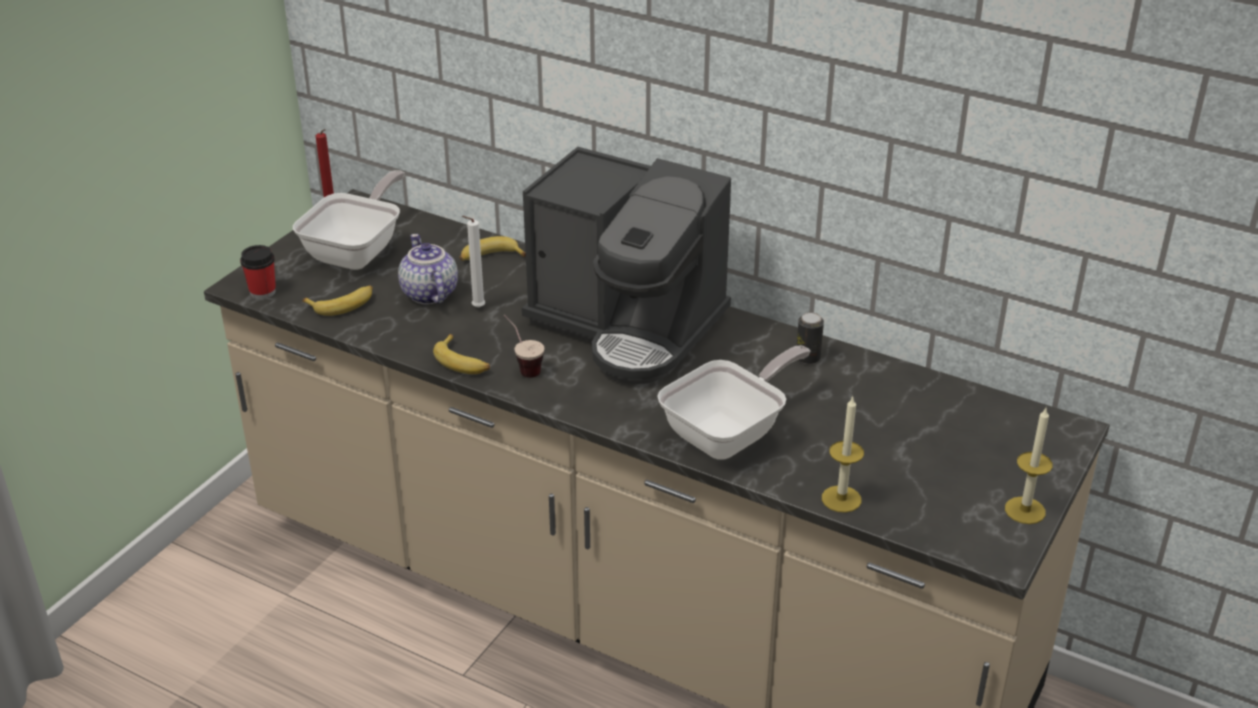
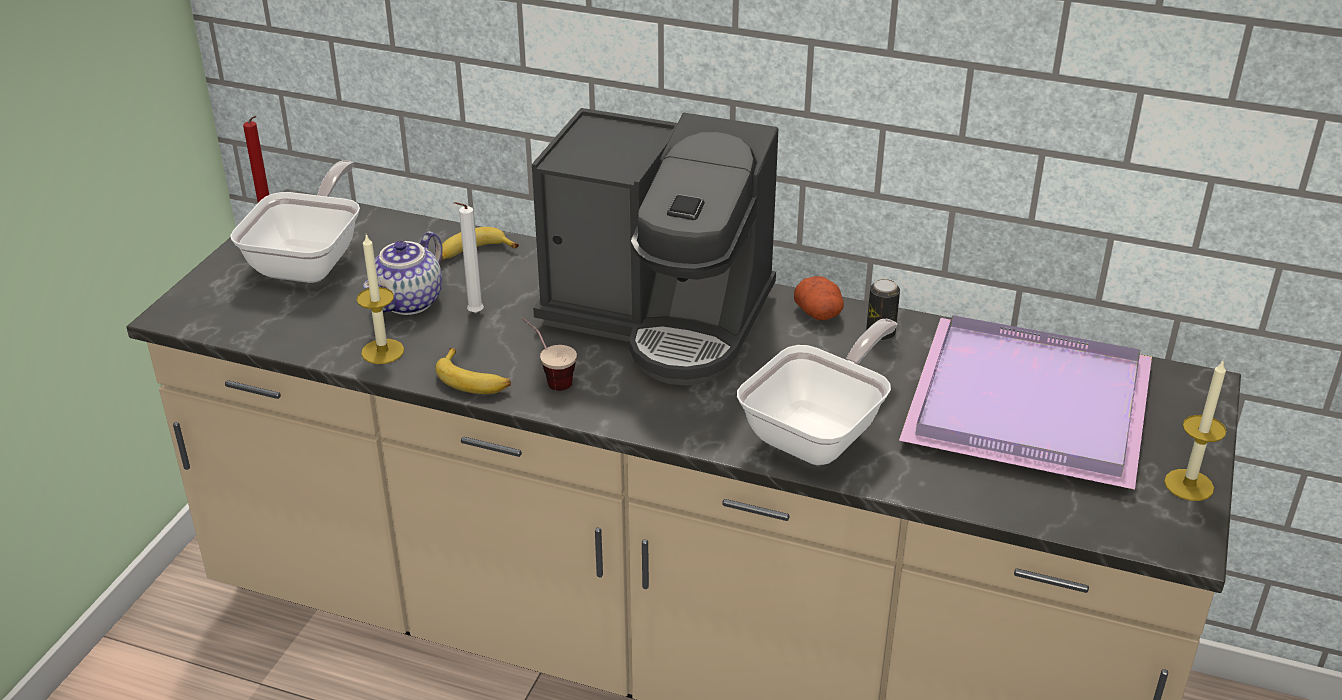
camera: 10 degrees left, 0 degrees up
(262, 292) = (202, 320): cup -> none
(342, 304) = (306, 326): banana -> none
(428, 294) = (409, 303): teapot -> teapot turned 120 degrees counterclockwise
(762, 336) = (819, 313): none -> potato
(841, 499) = (976, 496): candle -> candle (382, 351)
(917, 430) = (1033, 404): none -> purple tray

